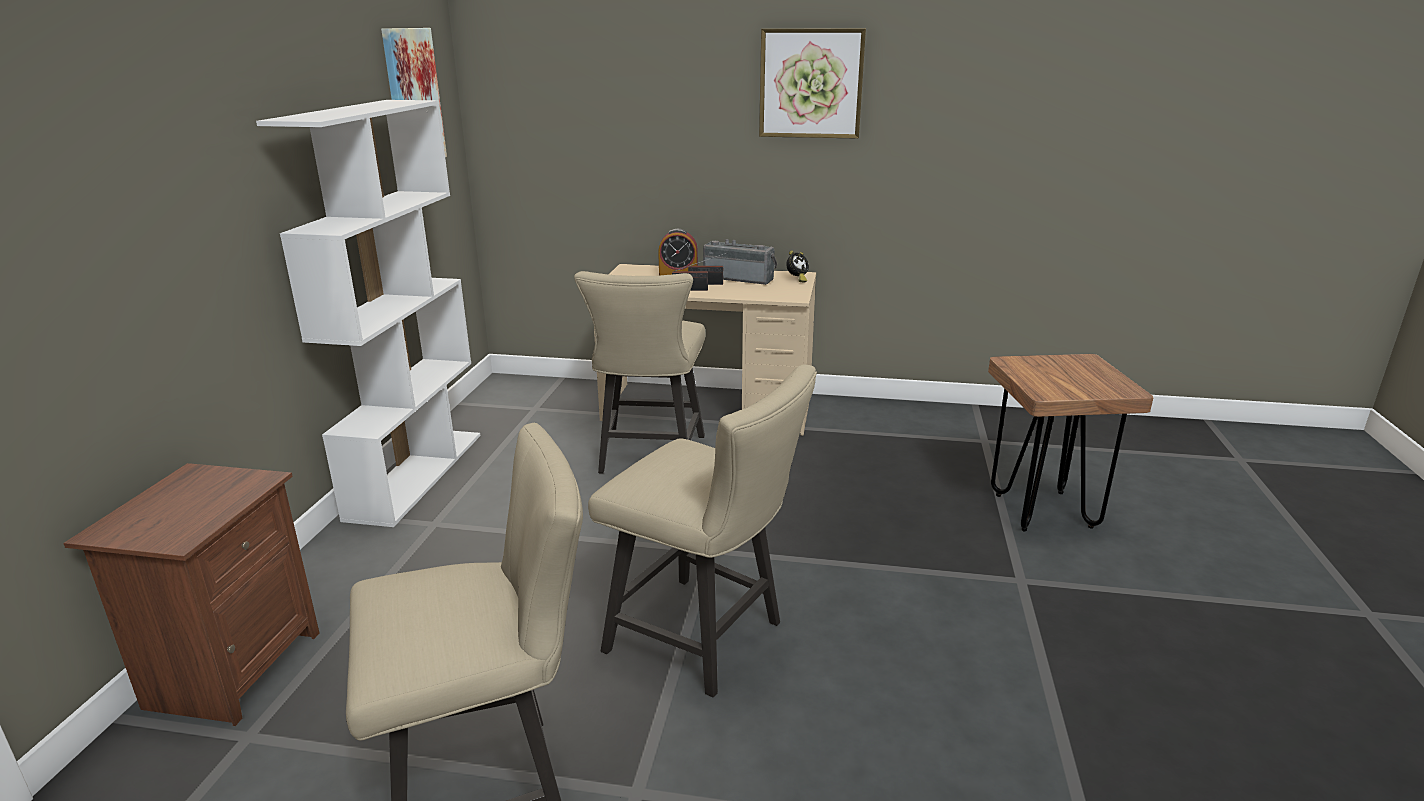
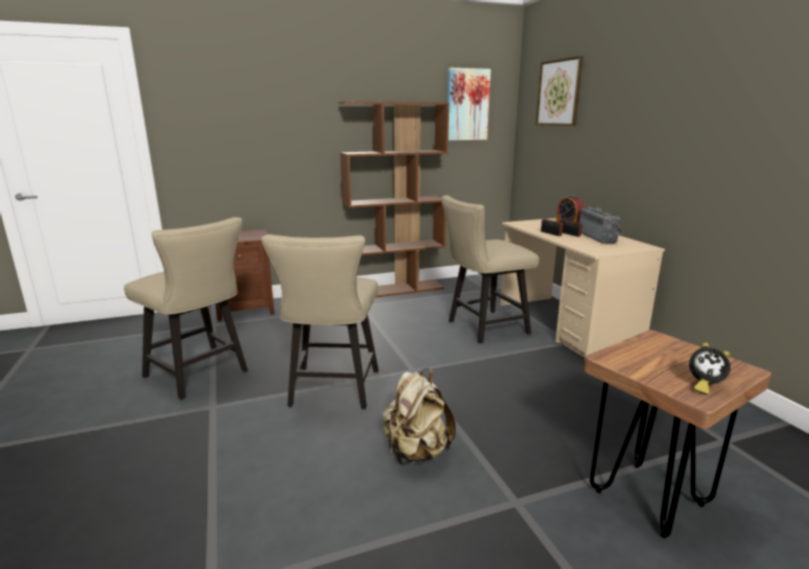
camera: 60 degrees right, 5 degrees down
(416, 474) = (395, 289): white bookcase -> brown bookcase
(797, 279) = (633, 247): alarm clock -> alarm clock (703, 386)
(811, 84) = (687, 92): picture -> picture (559, 93)
(905, 613) = (416, 453): none -> beige backpack

